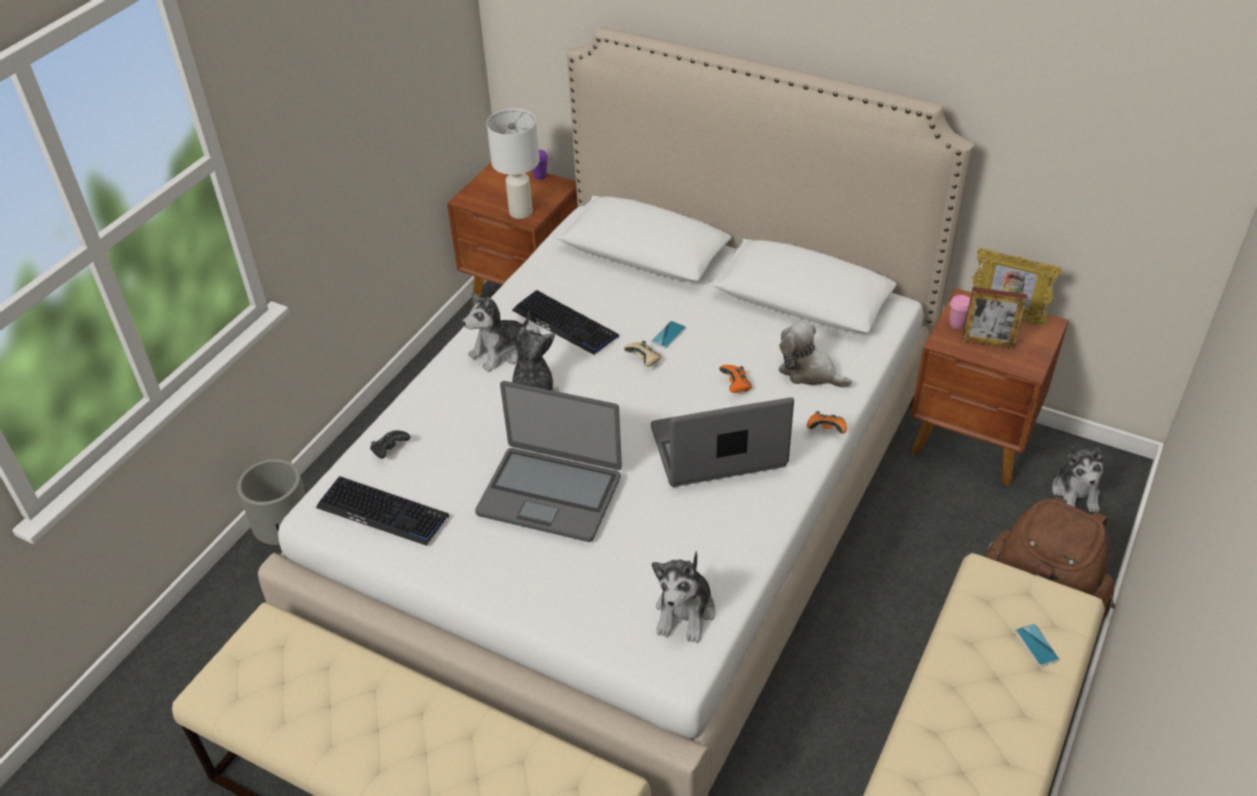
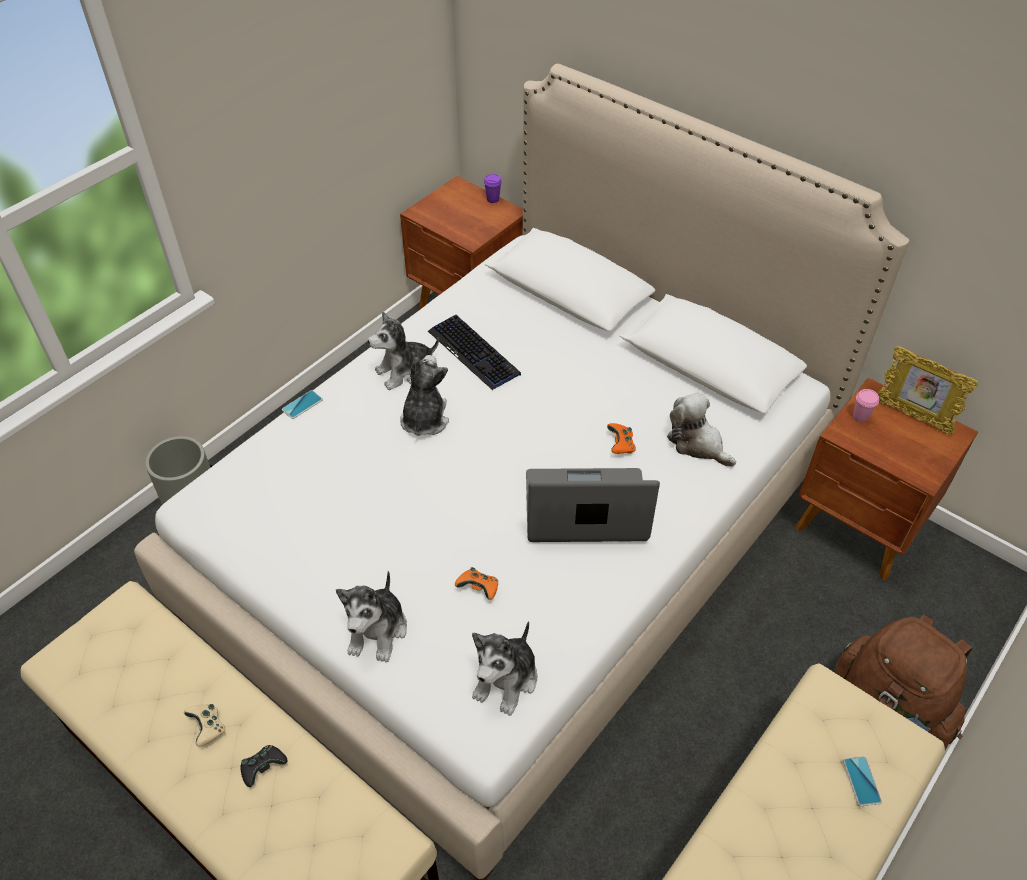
camera: 10 degrees right, 5 degrees up
(383, 512) = (250, 517): keyboard -> none
(390, 450) = (275, 454): black game controller -> black game controller (264, 768)
(521, 212) = (465, 233): white table lamp -> none
(550, 493) = (410, 527): laptop -> none
(644, 360) = (539, 404): beige game controller -> beige game controller (208, 728)
(668, 335) = (569, 381): phone -> phone (302, 405)
(826, 430) = (698, 509): orange game controller -> orange game controller (479, 589)
(987, 343) = (887, 442): picture frame -> none
(1076, 493) = (951, 601): plush toy -> plush toy (378, 630)

